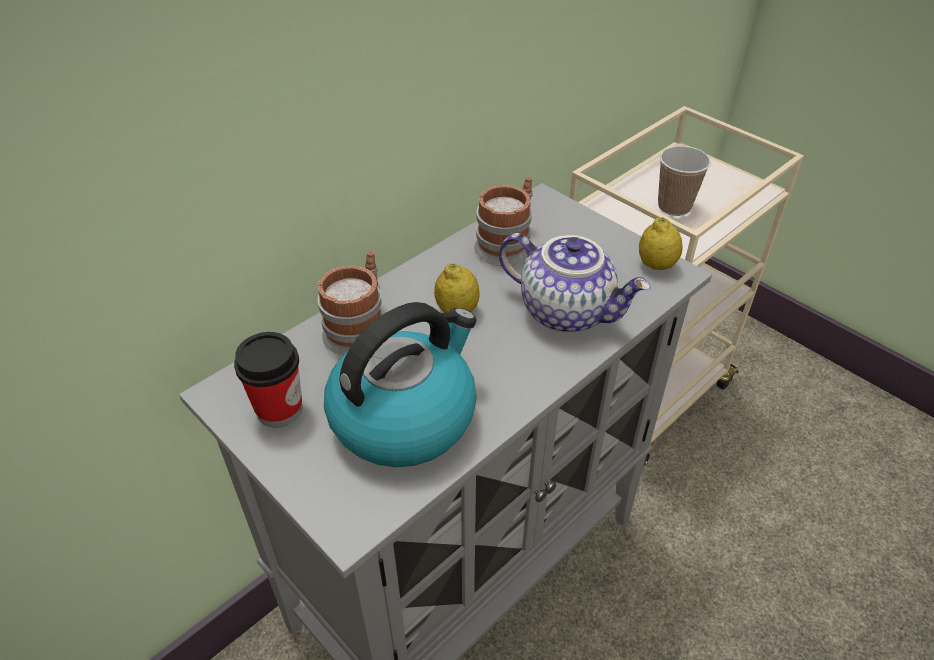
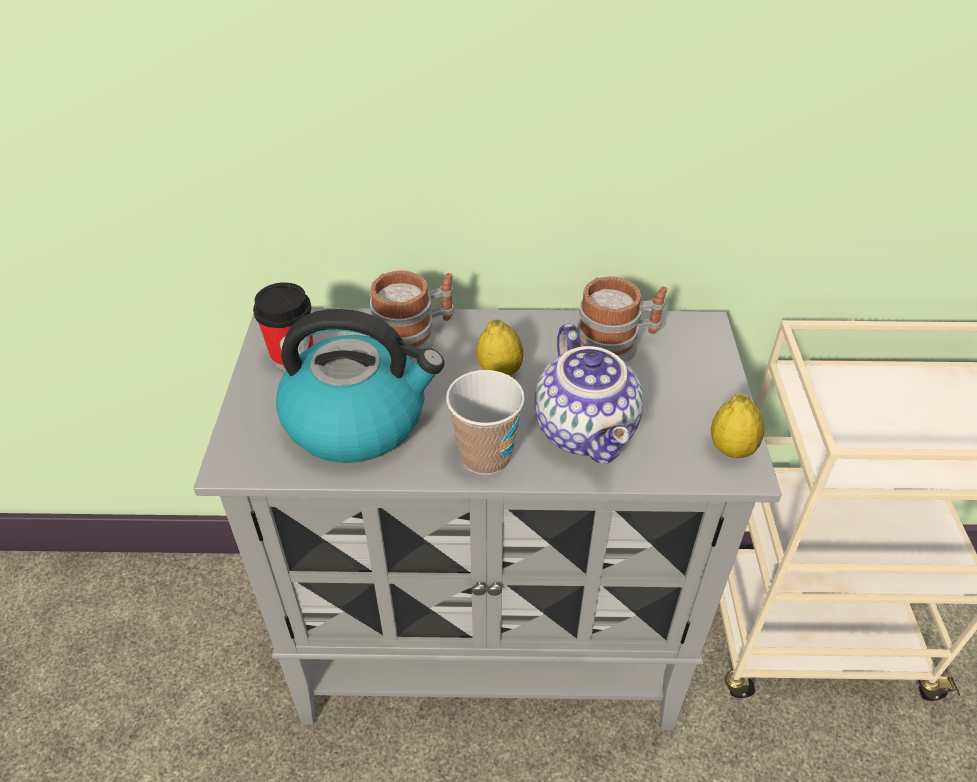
camera: 45 degrees right, 0 degrees up
(674, 206) = (892, 424): cup -> cup (485, 456)

